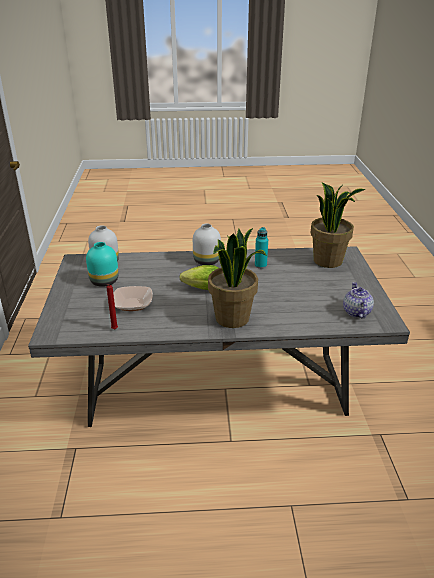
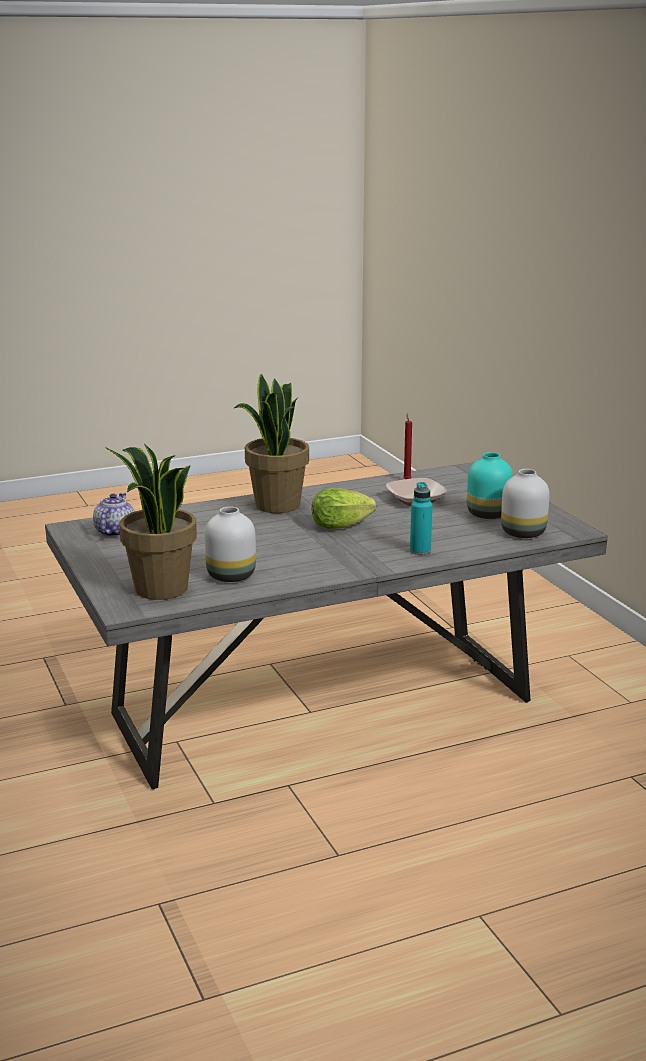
camera: 160 degrees right, 10 degrees down
(206, 261) = (371, 559): white vase -> white vase (232, 576)
(260, 265) = (276, 565): turquoise bottle -> turquoise bottle (420, 551)
(356, 312) = (114, 532): teapot -> teapot turned 150 degrees counterclockwise

